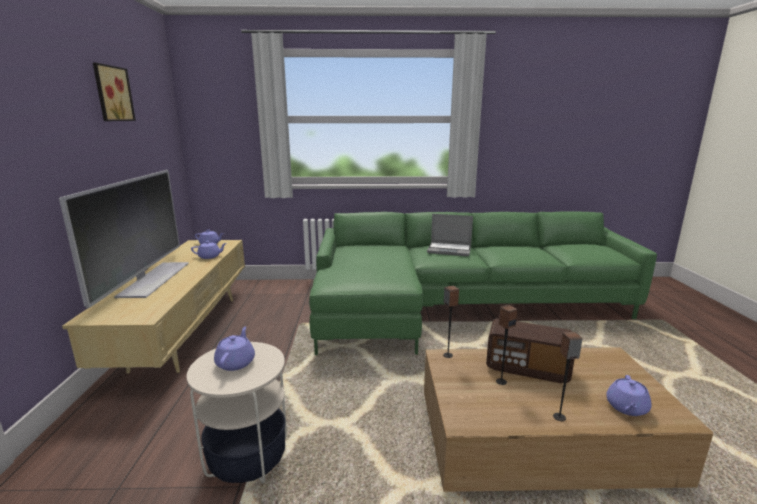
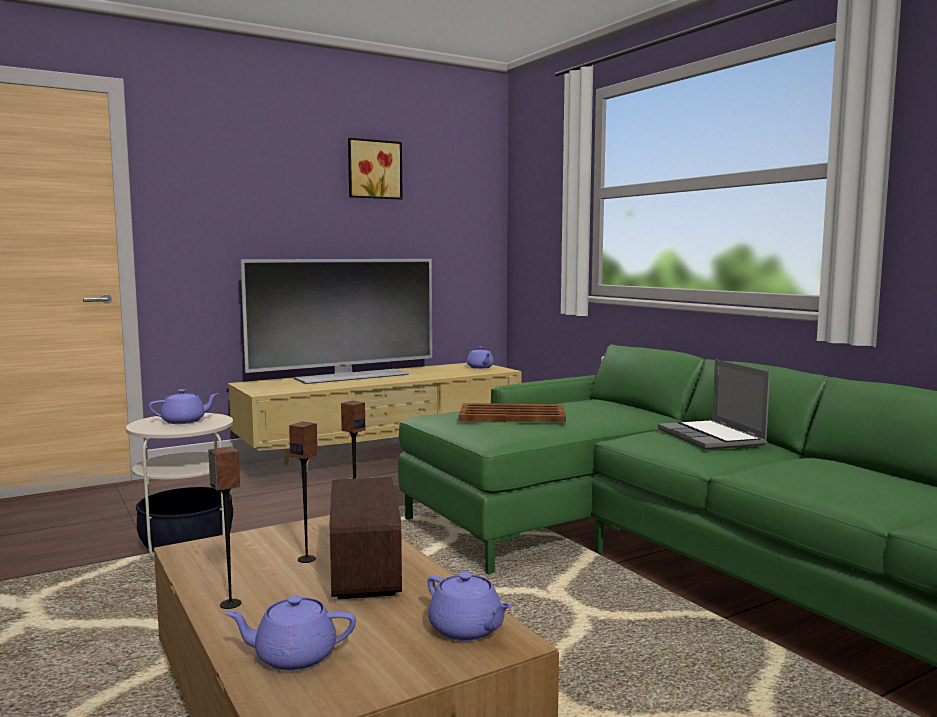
camera: 60 degrees right, 10 degrees down
(210, 256) = (441, 374): purple teapot -> purple teapot (467, 630)
(370, 267) = (513, 415): none -> brown tray

